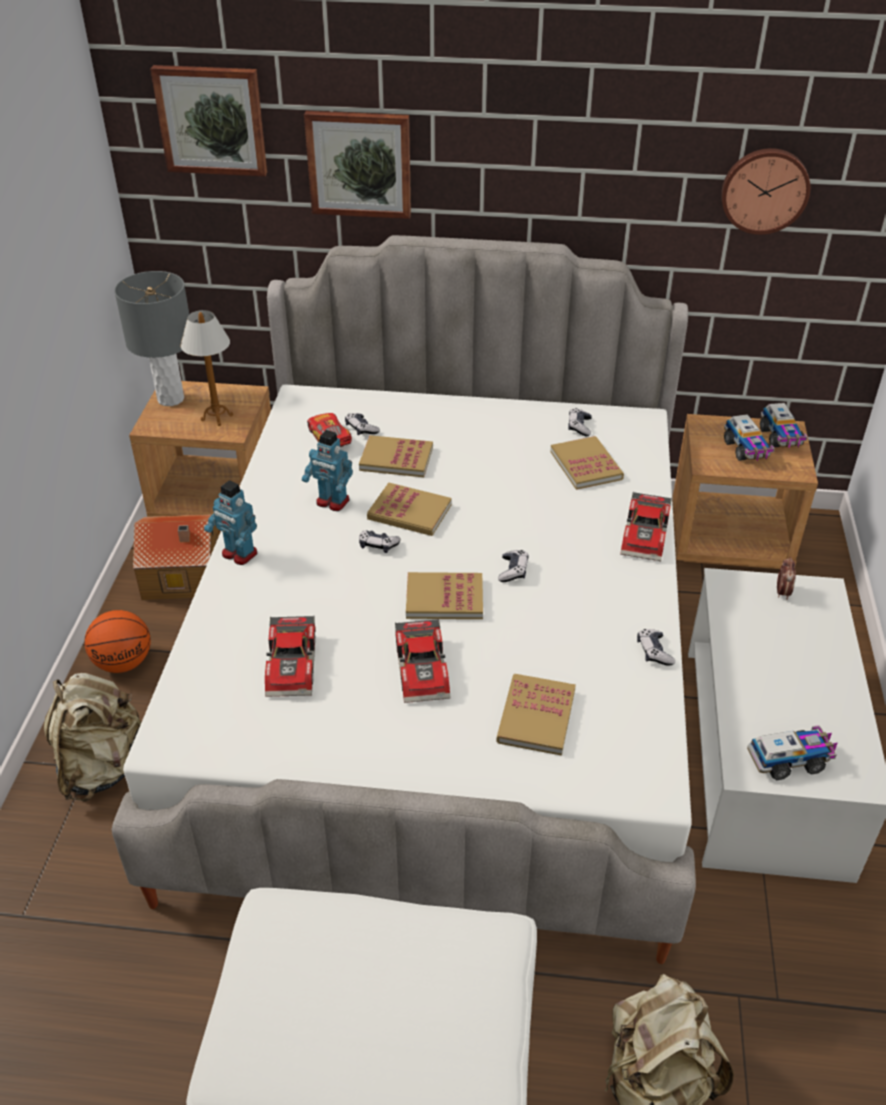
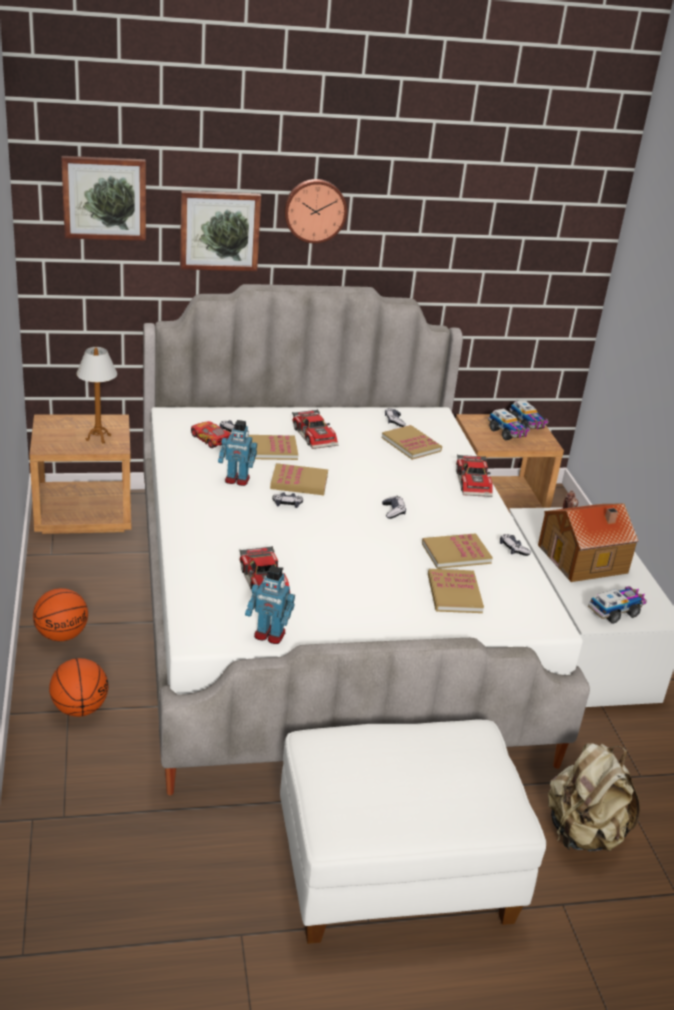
camera: 20 degrees left, 10 degrees down
(101, 767) = (79, 708): beige backpack -> basketball
(170, 399) = (51, 427): grey table lamp -> none
(184, 574) = (83, 569): toy house -> toy house (584, 559)
(239, 554) = (183, 518): toy robot -> toy robot (269, 635)
(425, 668) = (362, 574): toy car -> toy car (315, 436)
(444, 598) = (353, 532): book -> book (456, 553)
(764, 190) = (508, 244): wall clock -> wall clock (314, 210)

